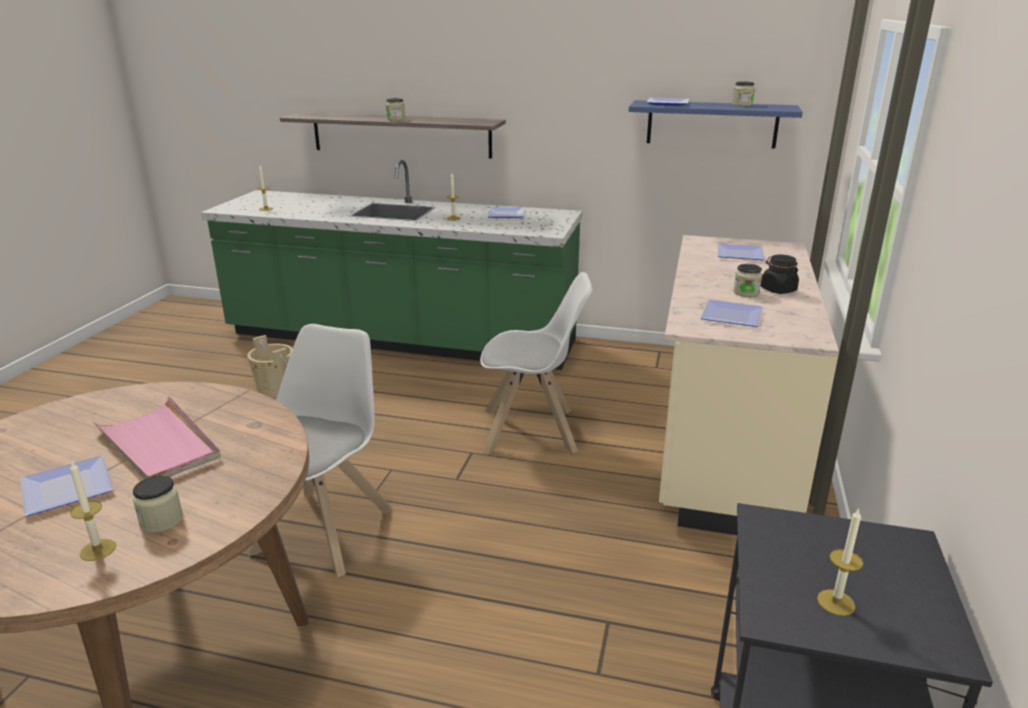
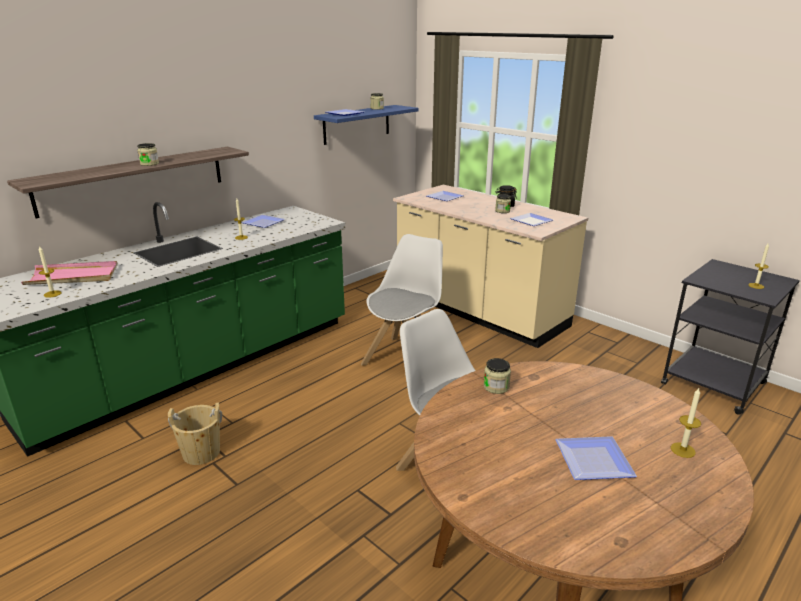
camera: 60 degrees left, 0 degrees up
(159, 445) = (543, 416): pink tray -> pink tray (73, 277)
(161, 521) = (653, 423): jar -> jar (496, 387)

